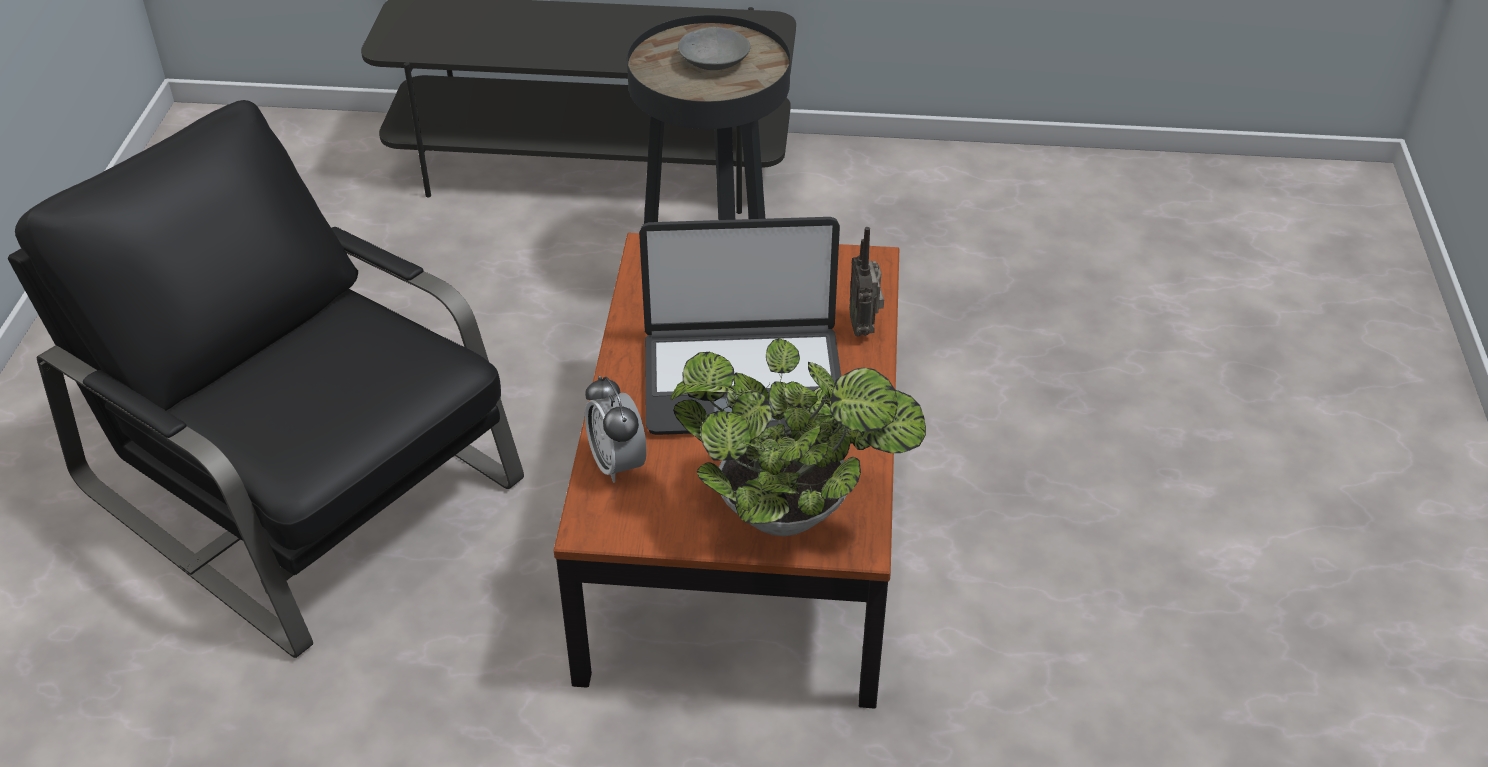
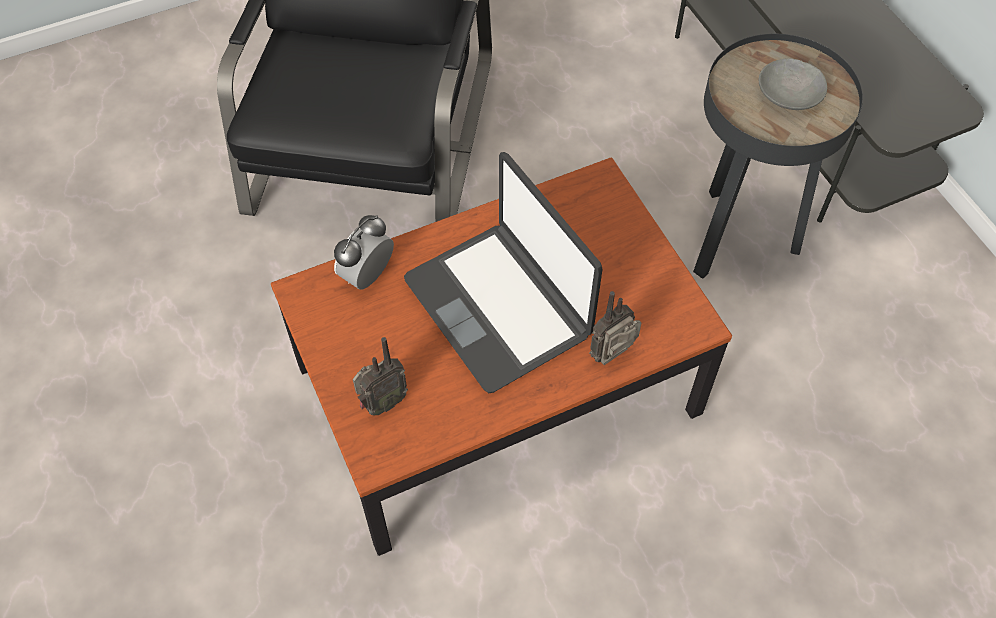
camera: 60 degrees right, 15 degrees up
(793, 513) = (382, 403): potted plant -> radio

